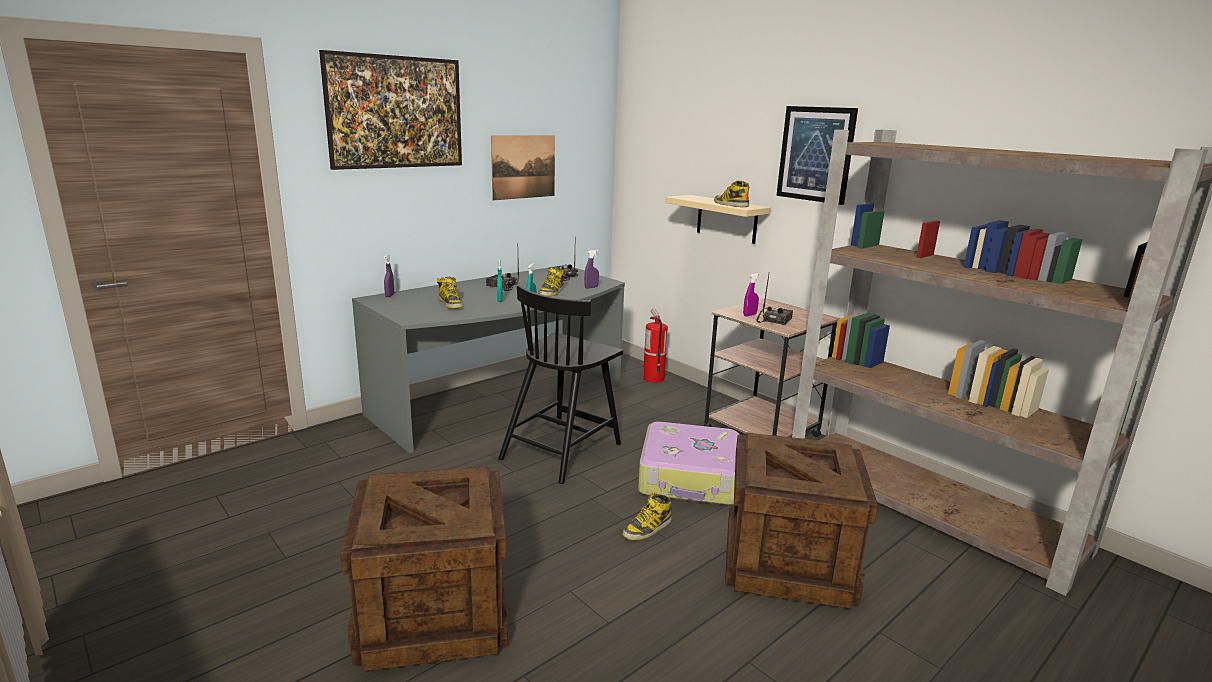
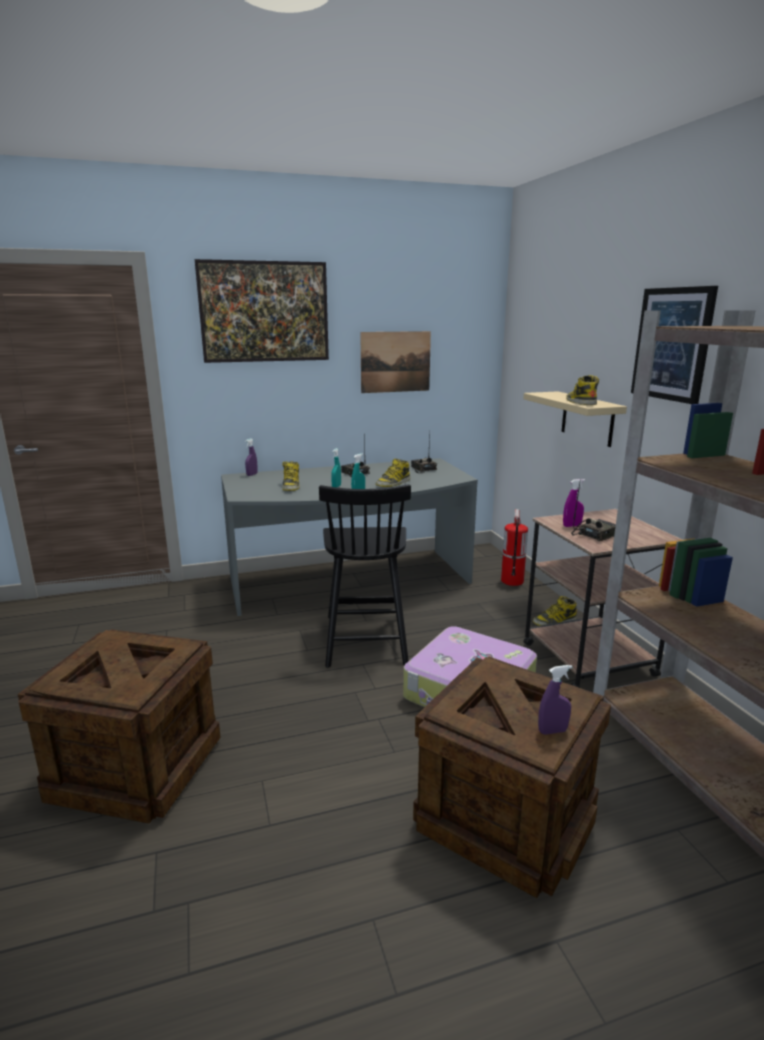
camera: 25 degrees right, 0 degrees up
(562, 450) = (366, 638): black chair -> black chair turned 60 degrees counterclockwise
(591, 287) = (437, 482): purple spray bottle -> purple spray bottle (552, 731)
(647, 528) = (383, 736): boot -> boot (554, 622)

